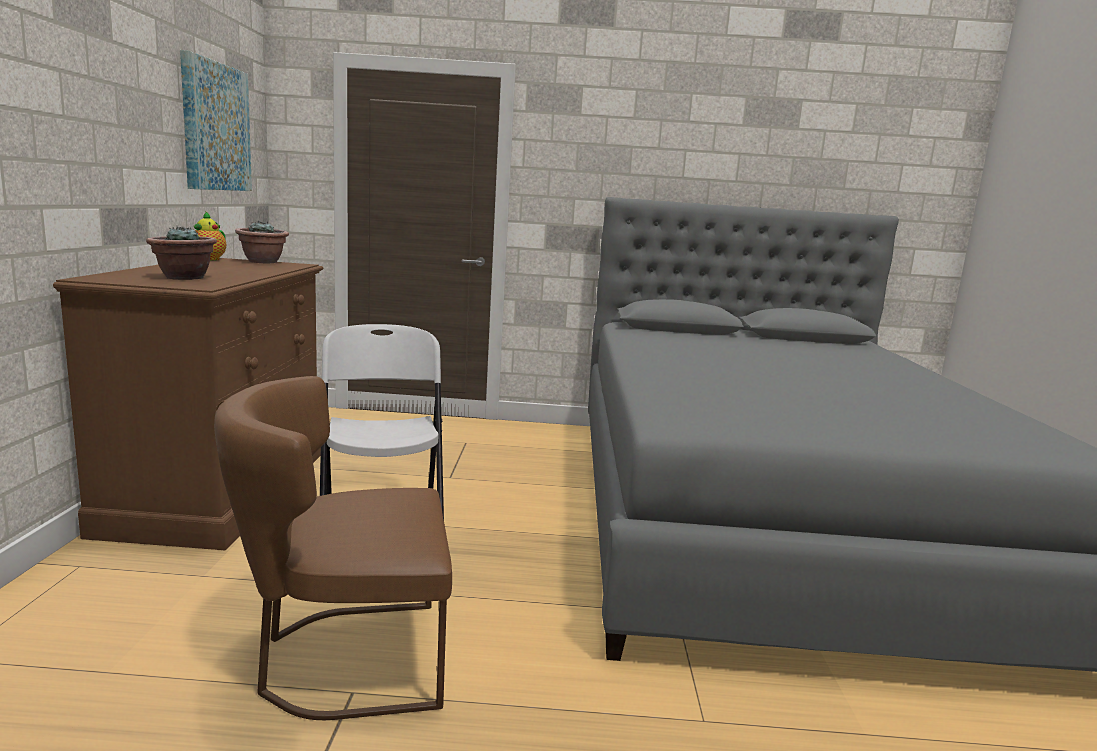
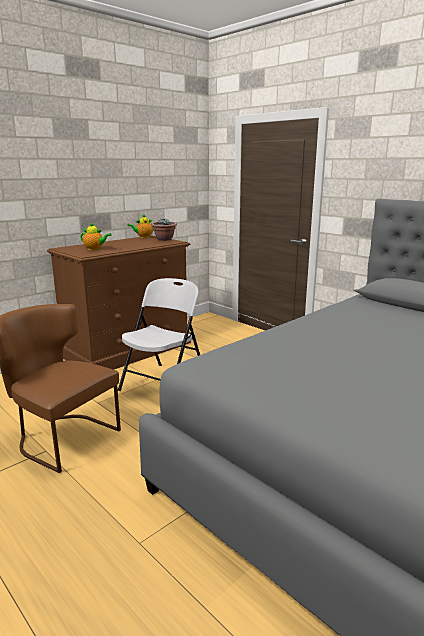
camera: 45 degrees right, 5 degrees up
(183, 278) = (95, 249): potted plant -> teapot
(215, 127) = (161, 169): picture -> none

